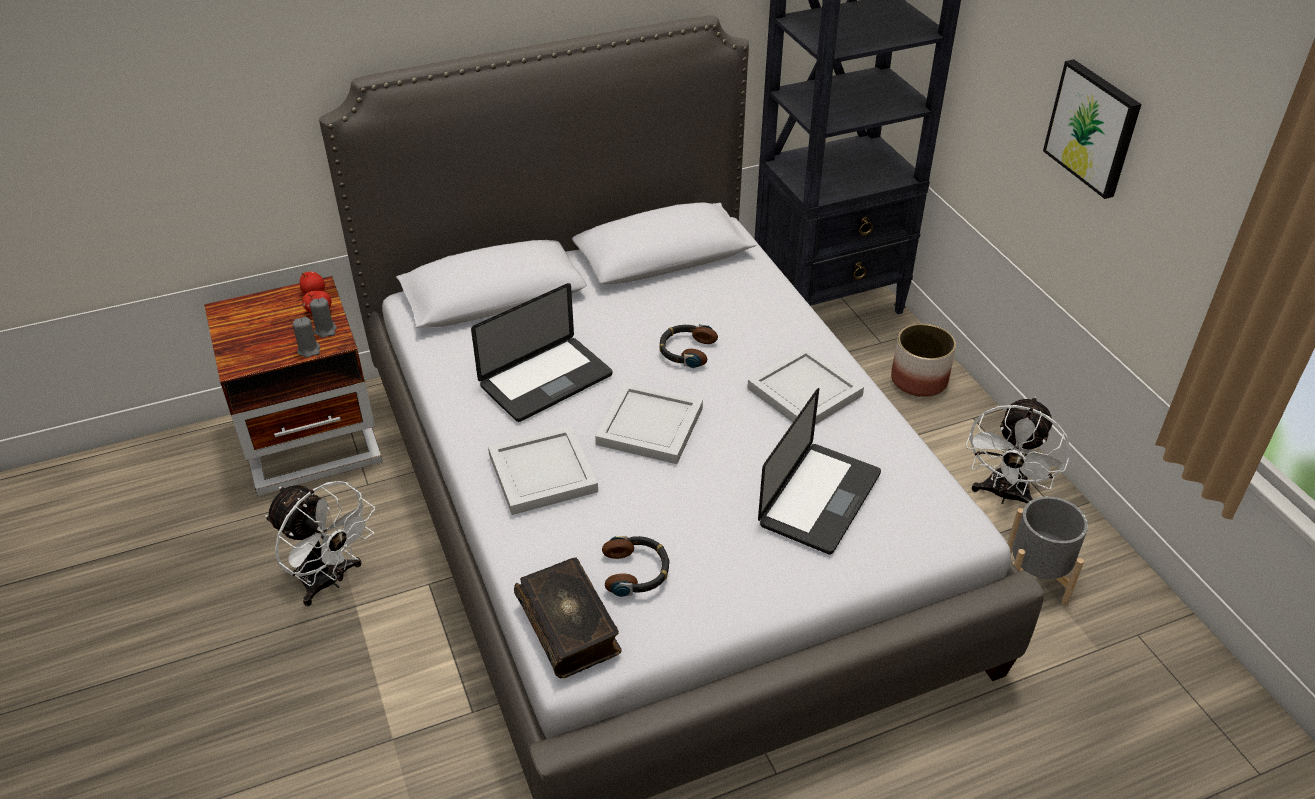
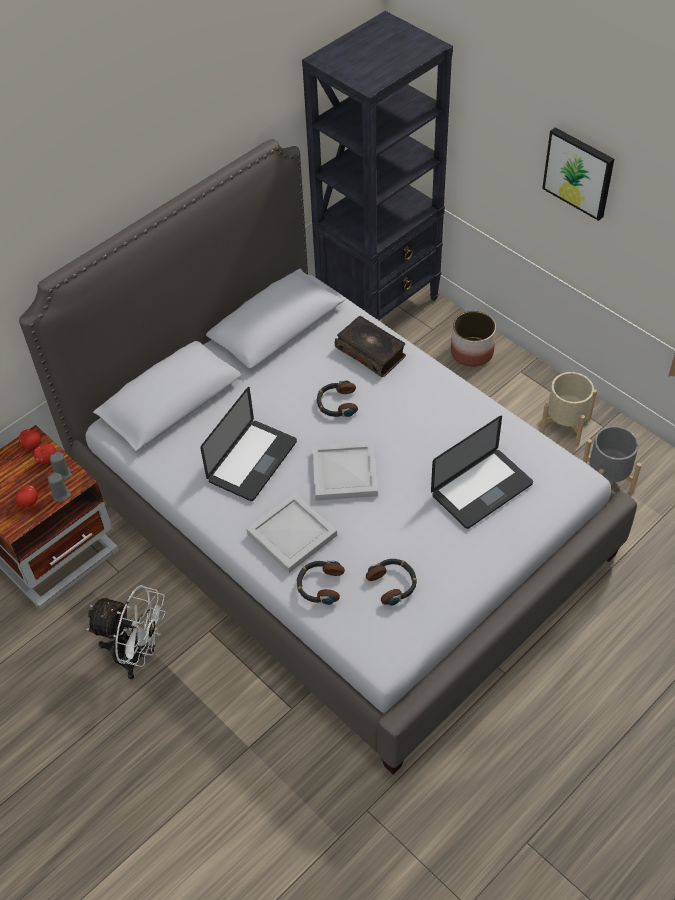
camera: 20 degrees left, 10 degrees up
(269, 347) = (29, 502): none -> apple
(541, 541) = (319, 585): none -> headphones
(569, 626) = (371, 636): book -> book (371, 352)
(804, 391) = (433, 409): white tray -> none
(820, 499) = (481, 489): laptop -> laptop turned 45 degrees clockwise
(1005, 495) = (565, 425): white fan -> beige planter

